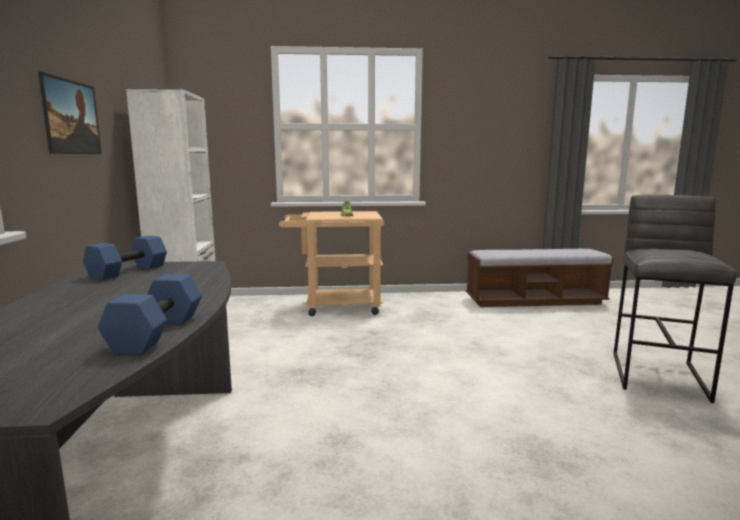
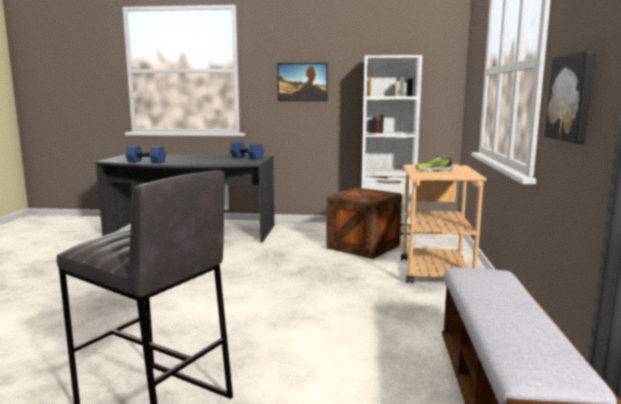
camera: 100 degrees right, 0 degrees up
(266, 331) = (363, 247): none -> crate
(472, 150) = (572, 98): none -> picture

